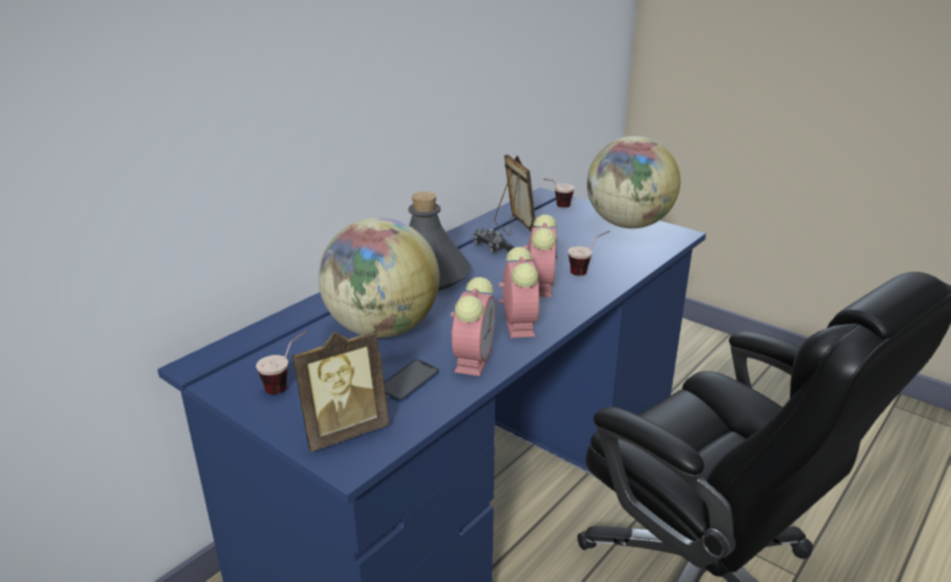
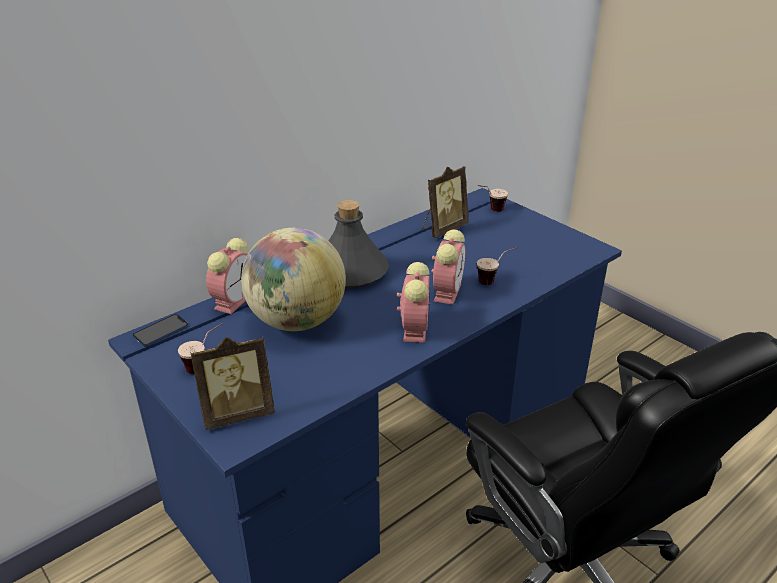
camera: 10 degrees right, 5 degrees up
(408, 382) = (303, 375): phone -> phone (161, 331)
(473, 358) = (364, 358): alarm clock -> alarm clock (234, 300)
(492, 248) = (416, 249): game controller -> none
(513, 227) = (443, 229): picture frame -> picture frame turned 60 degrees clockwise
(628, 224) = (550, 235): globe -> none

